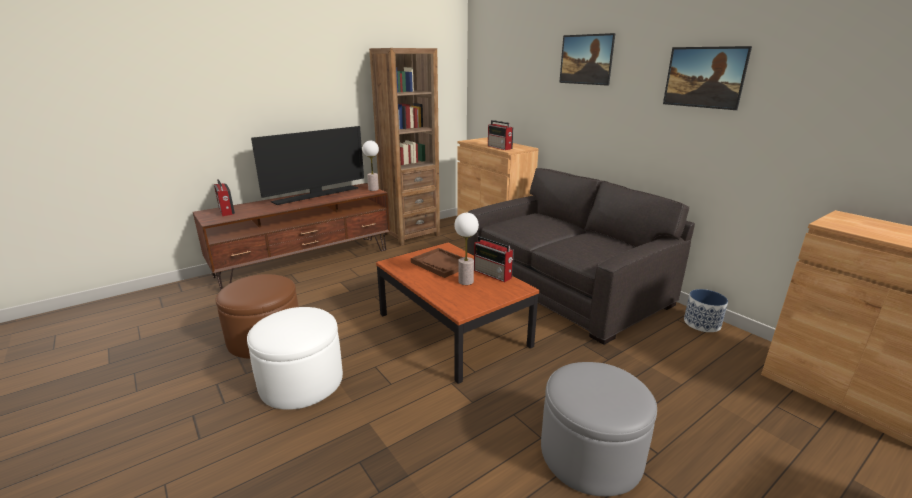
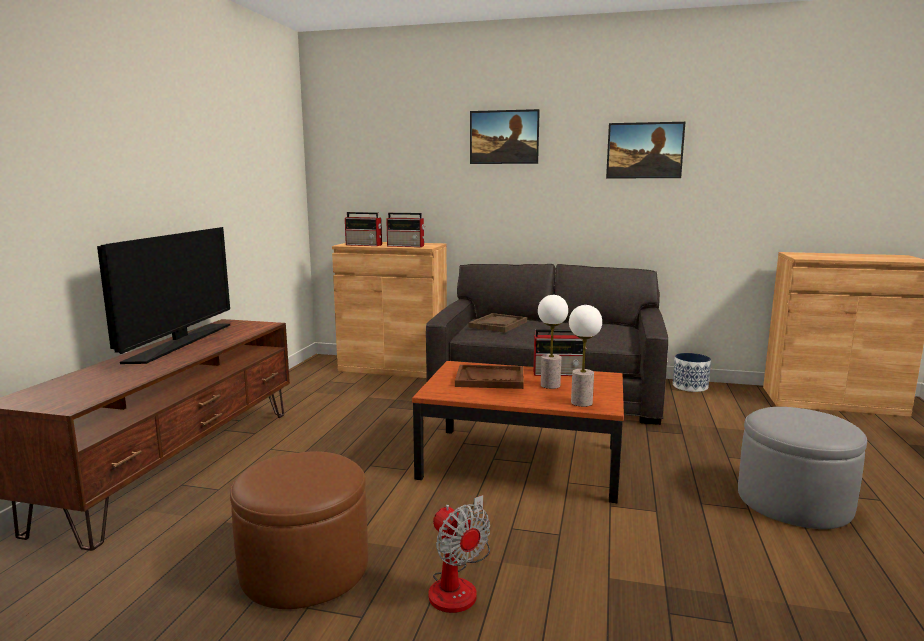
camera: 40 degrees left, 10 degrees down
(226, 211) = (59, 389): radio -> radio (364, 245)
(301, 381) = (458, 584): white ottoman -> fan
(373, 189) = (255, 323): table lamp -> table lamp (581, 402)
(410, 235) = (286, 391): brown bookcase -> none
(530, 222) = (498, 324): none -> brown tray

